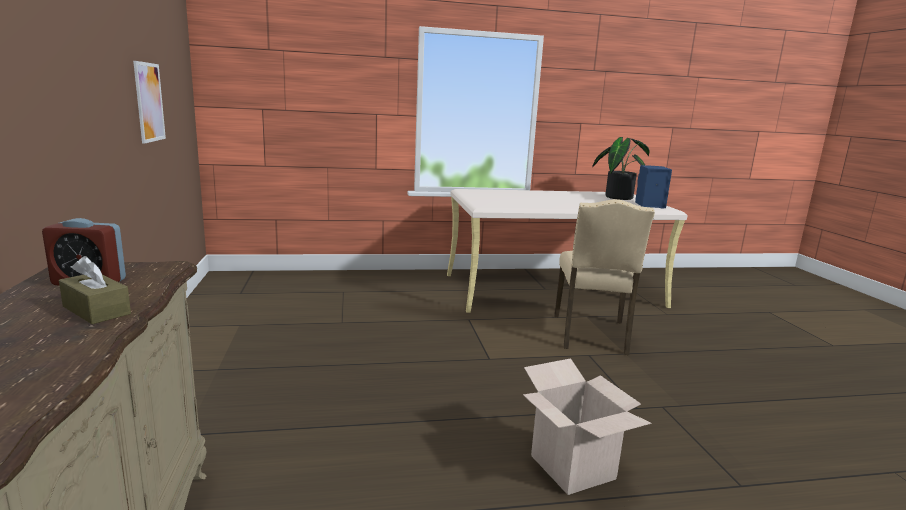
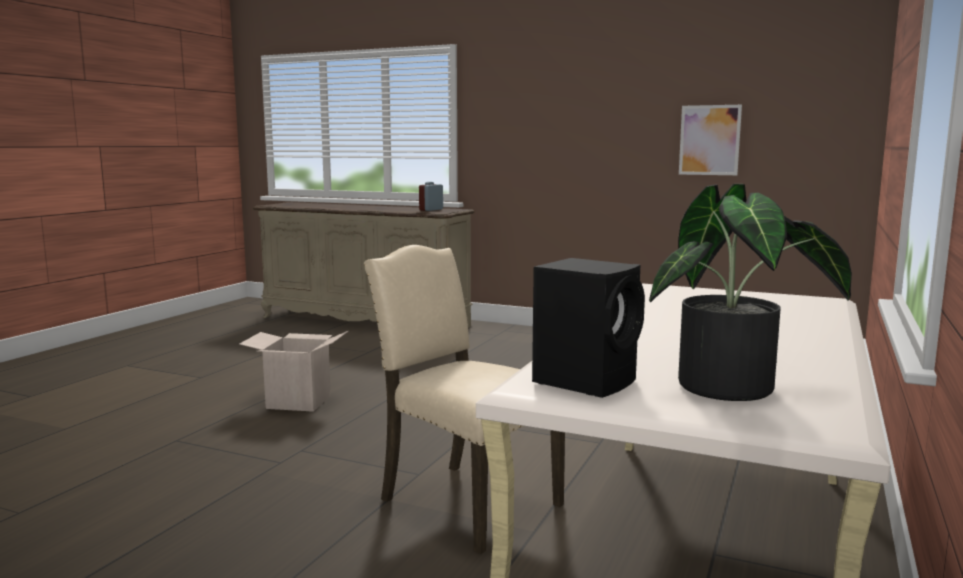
camera: 125 degrees right, 5 degrees down
(96, 310) = (395, 210): brown tissue box -> none
(648, 205) = (587, 381): blue speaker -> black speaker

